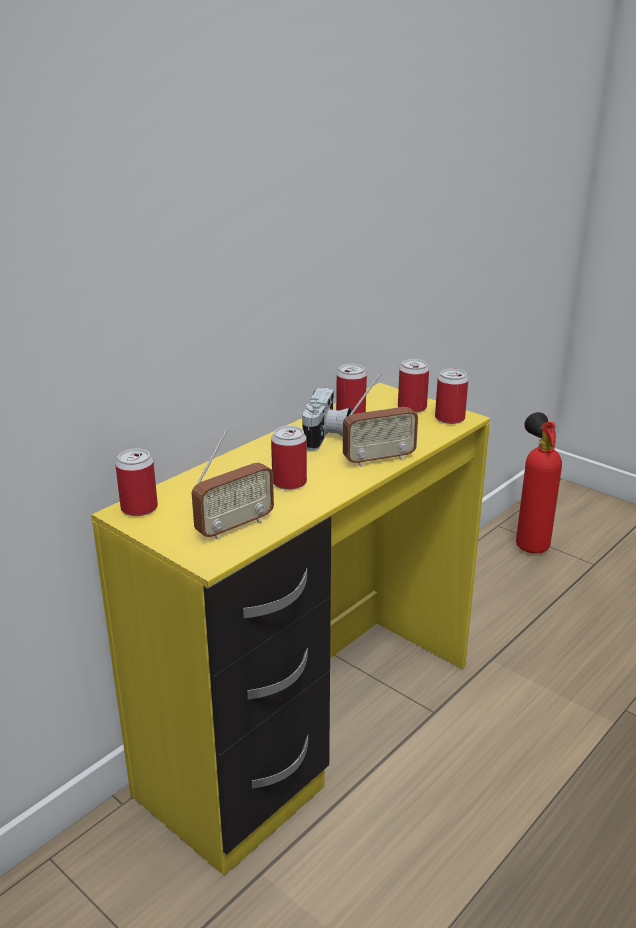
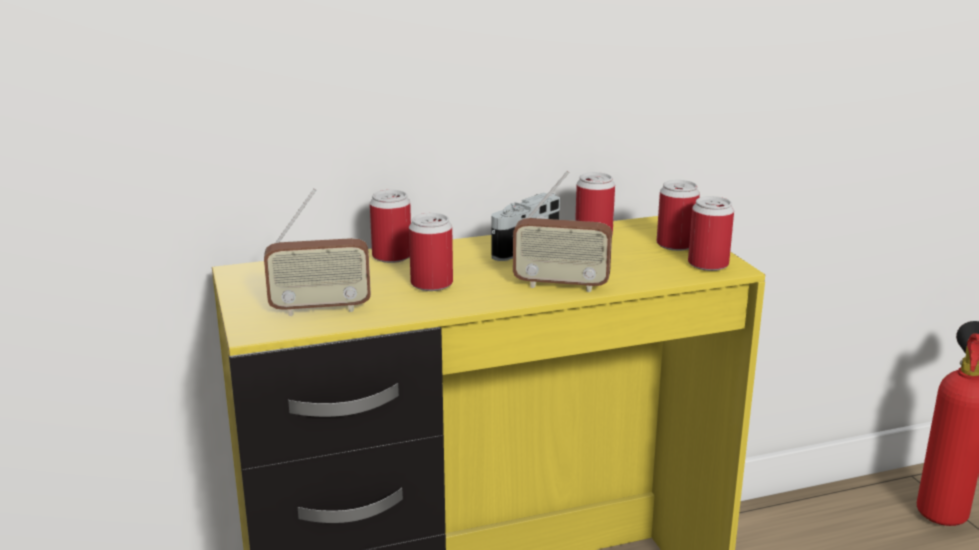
camera: 30 degrees right, 5 degrees down
(139, 508) = (258, 272): can -> can (392, 256)

